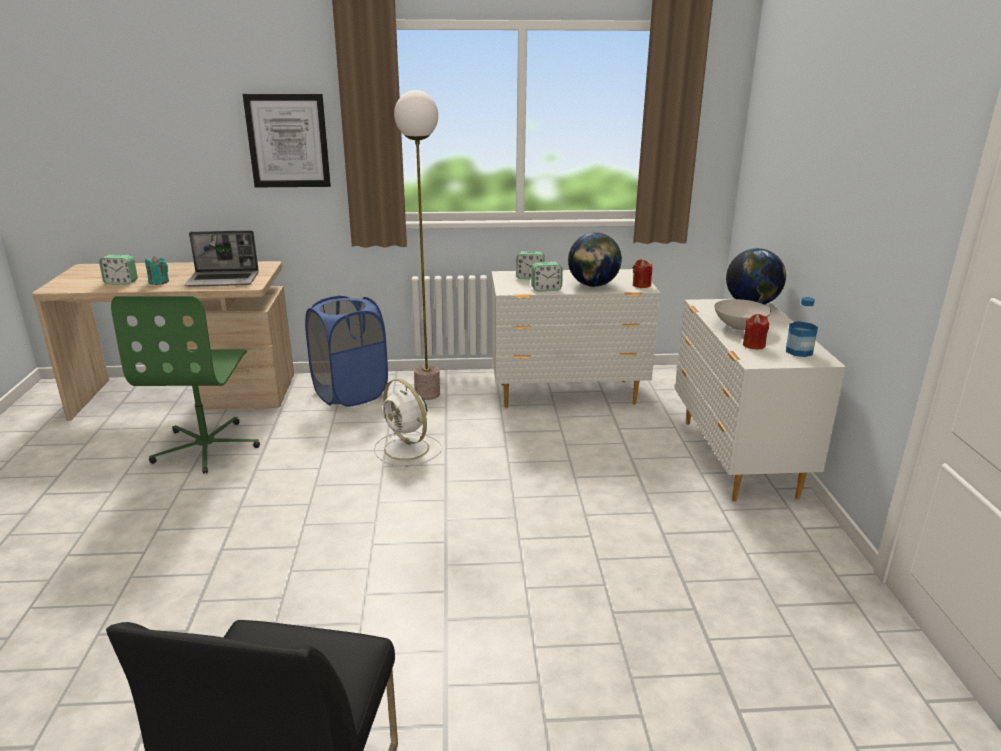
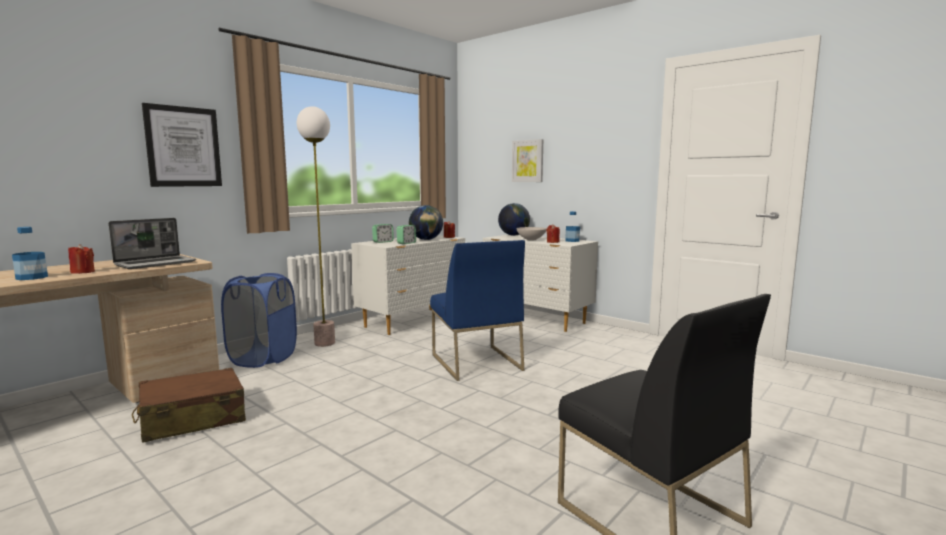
camera: 45 degrees left, 15 degrees down
(121, 282) = (32, 277): alarm clock -> bottle
(159, 282) = (82, 272): turquoise candle -> red candle
(207, 447) = (192, 419): green office chair -> brown suitcase
(408, 449) = (368, 367): white fan -> none
(516, 496) = (475, 362): none -> blue chair
(806, 173) = (528, 161): none -> picture

